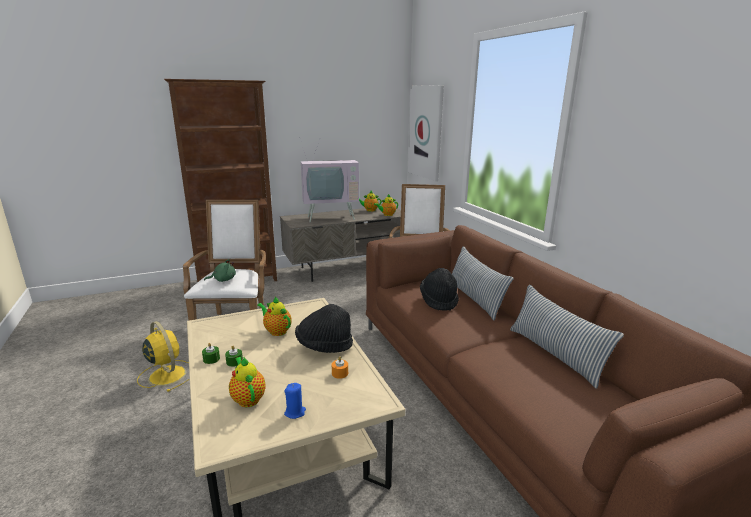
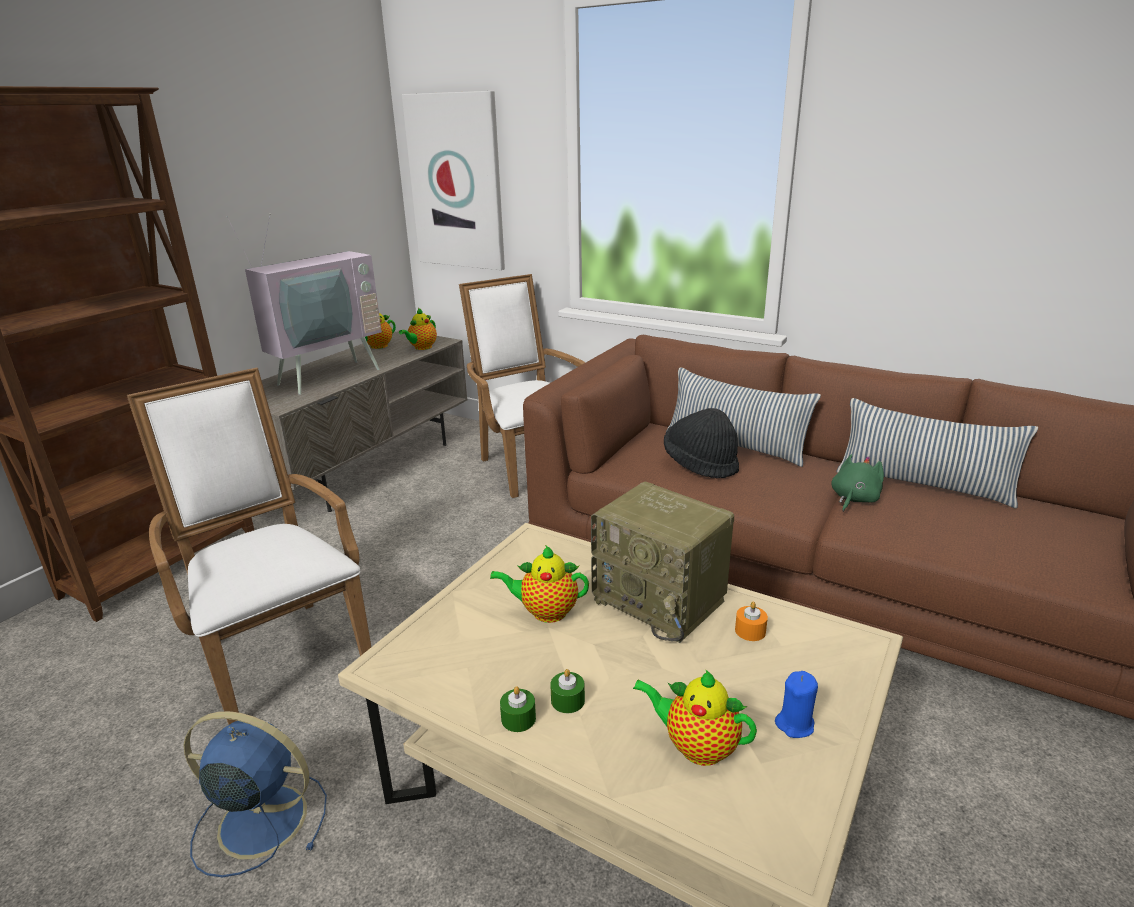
camera: 35 degrees left, 5 degrees up
(166, 375) = (259, 820): yellow fan -> blue fan
(223, 280) = (263, 564): green plush toy -> green plush toy (853, 499)
(324, 346) = (661, 600): black hat -> radio

